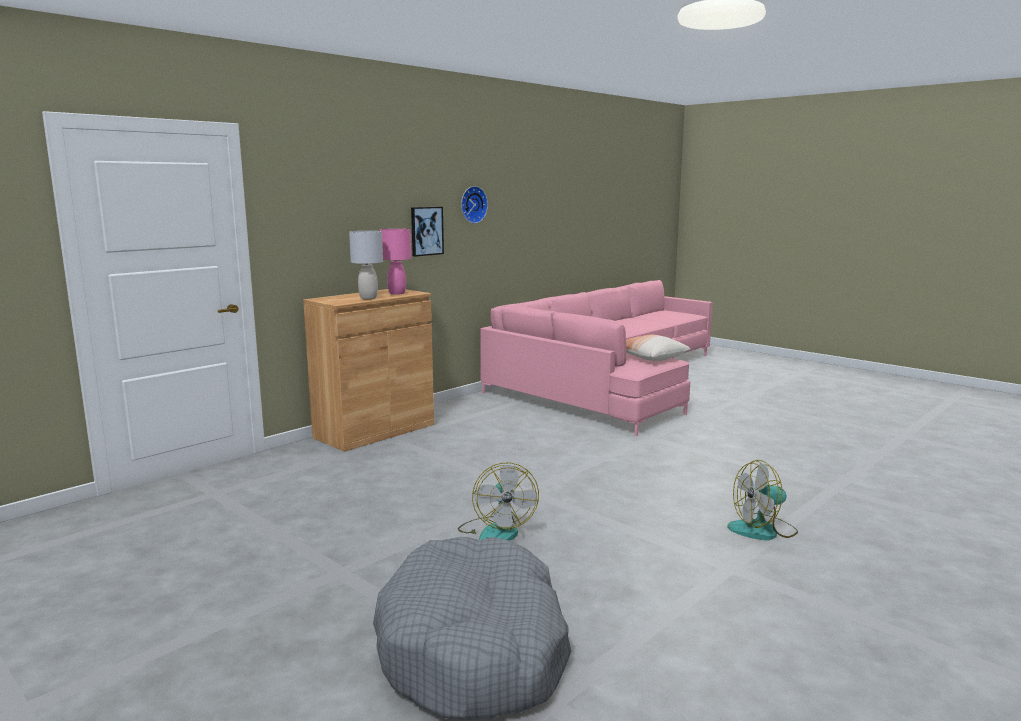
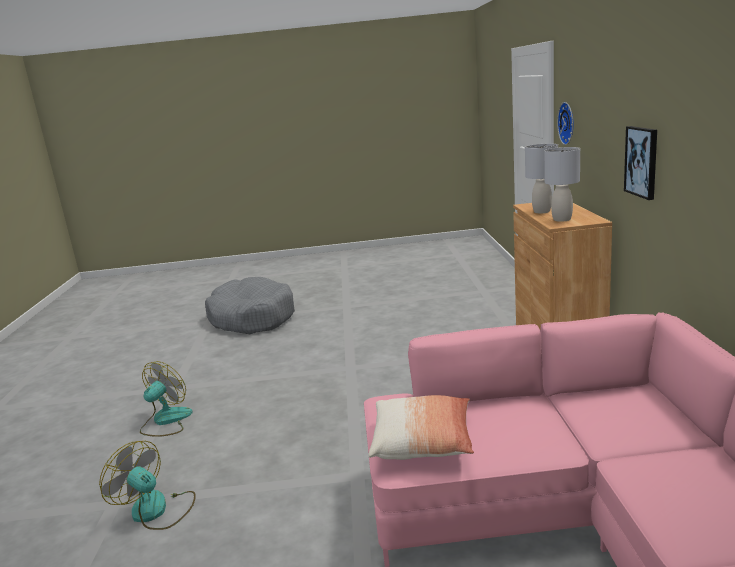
camera: 135 degrees right, 5 degrees up
(397, 293) = (561, 219): pink table lamp -> grey table lamp
(472, 204) = (694, 133): wall clock -> wall clock (568, 123)
(496, 531) = (320, 343): fan -> fan (156, 511)

